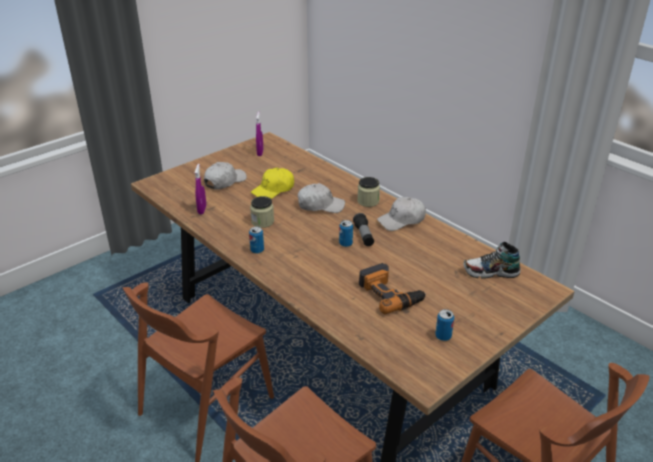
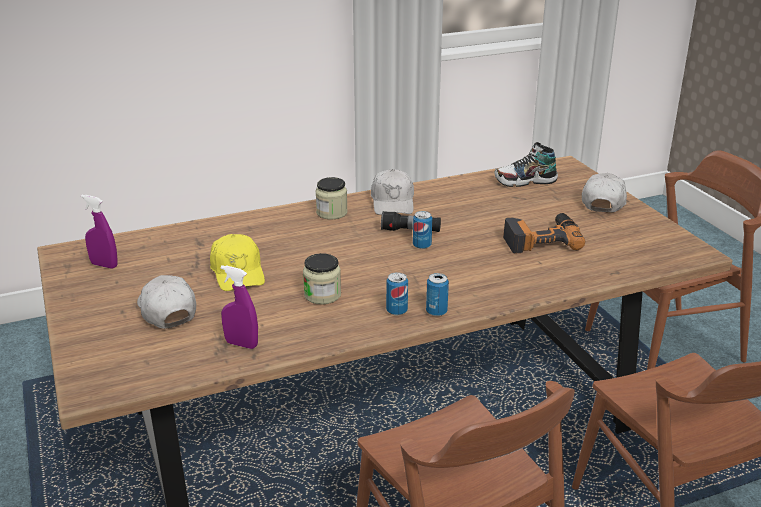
camera: 70 degrees left, 5 degrees down
(320, 205) = (314, 245): white cap -> white cap (603, 202)
(443, 336) = (625, 228): can -> can (436, 311)
(491, 272) = (525, 181): shoe -> shoe turned 60 degrees clockwise

